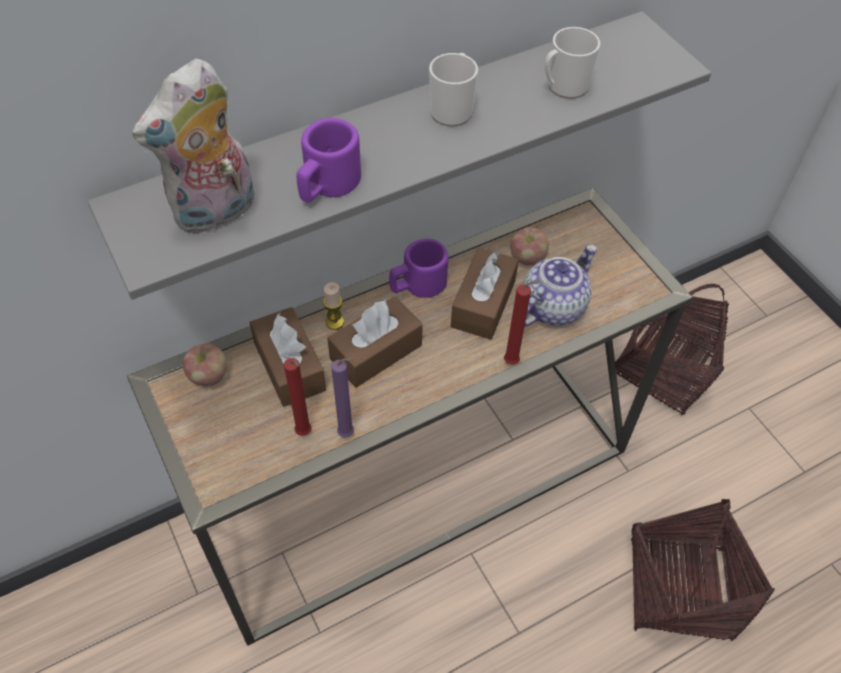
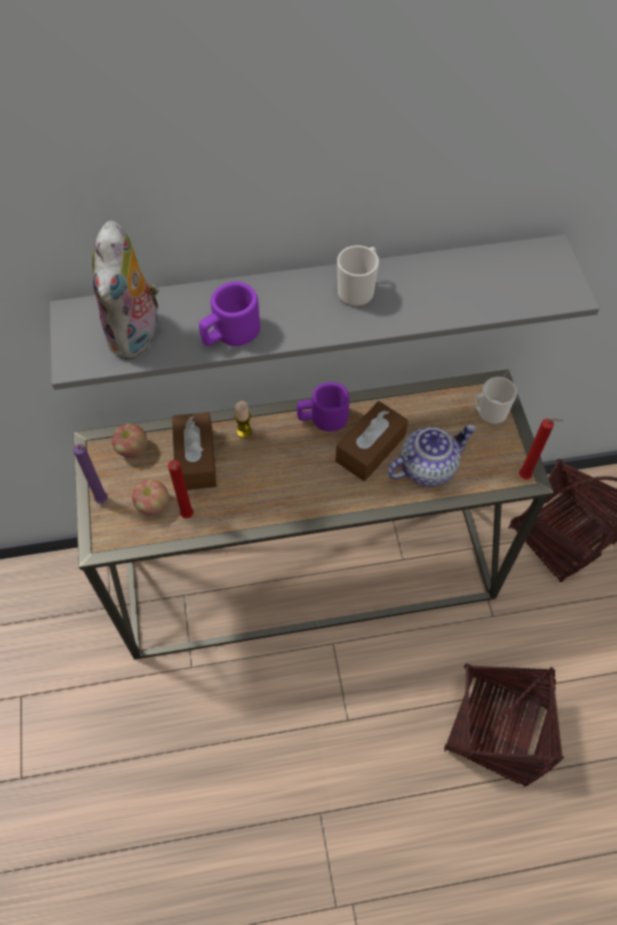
camera: 20 degrees right, 5 degrees up
(215, 213) = (137, 336): plush toy -> plush toy turned 60 degrees counterclockwise
(348, 434) = (220, 527): purple candle -> purple candle (103, 501)
(376, 352) = (267, 465): brown tissue box -> none
(513, 362) = (374, 506): red candle -> red candle (526, 477)
(527, 258) = (424, 419): apple -> apple (153, 505)
(563, 87) = (461, 292): mug -> mug (488, 413)

